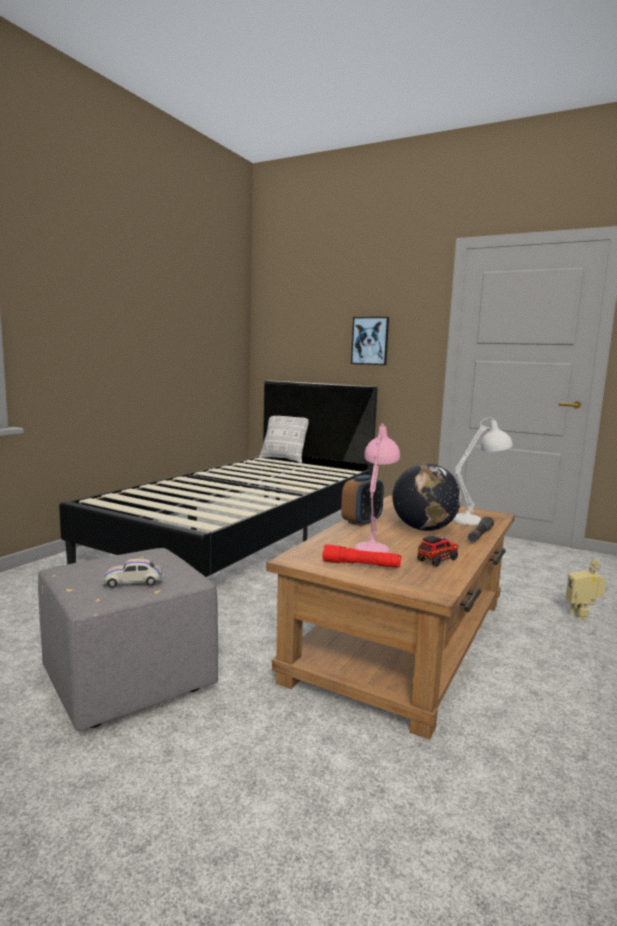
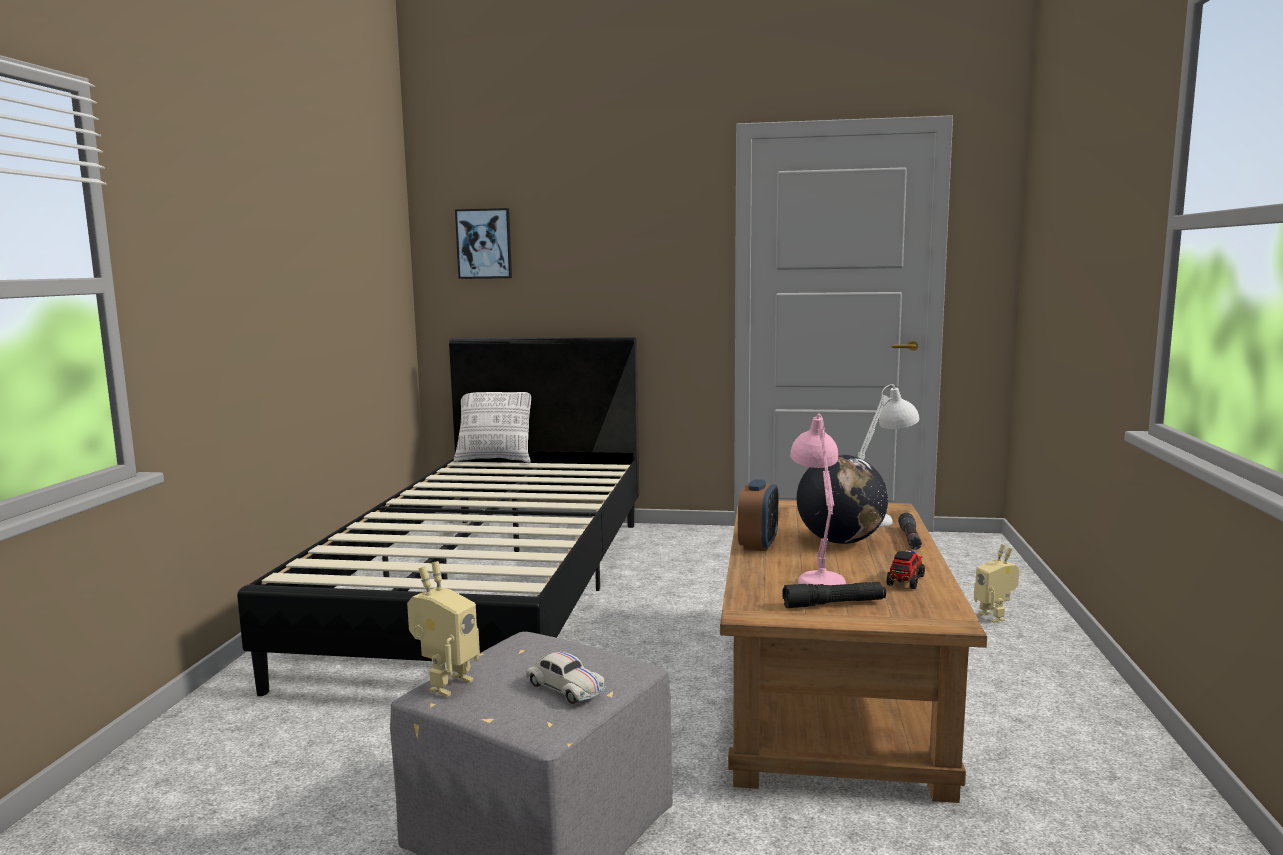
camera: 20 degrees left, 0 degrees up
(74, 565) = (445, 684): none -> toy robot
(133, 582) = (565, 688): white toy car -> white toy car turned 105 degrees counterclockwise
(361, 565) = (834, 604): red flashlight -> black flashlight
(370, 341) = (619, 270): picture -> picture (484, 243)

